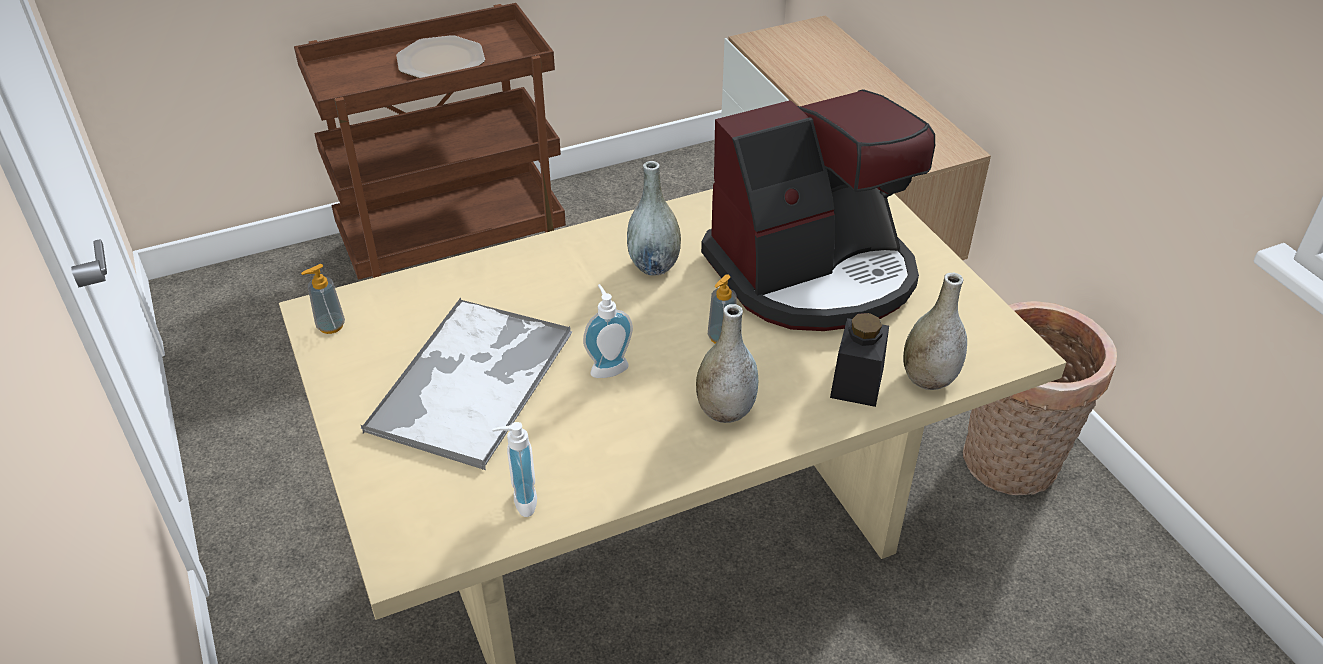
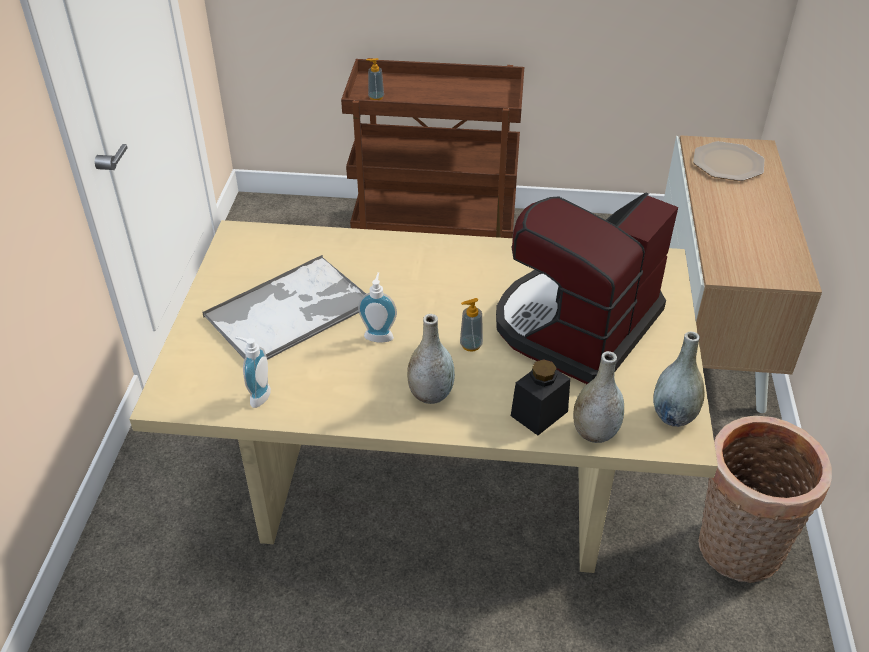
camera: 30 degrees right, 0 degrees up
(331, 326) = (238, 245): soap dispenser -> soap dispenser (376, 97)
(440, 60) = (446, 94): plate -> plate (727, 162)
(654, 266) = (466, 280): grey vase -> grey vase (673, 416)
(814, 273) = (575, 326): coffee machine -> coffee machine turned 120 degrees clockwise

